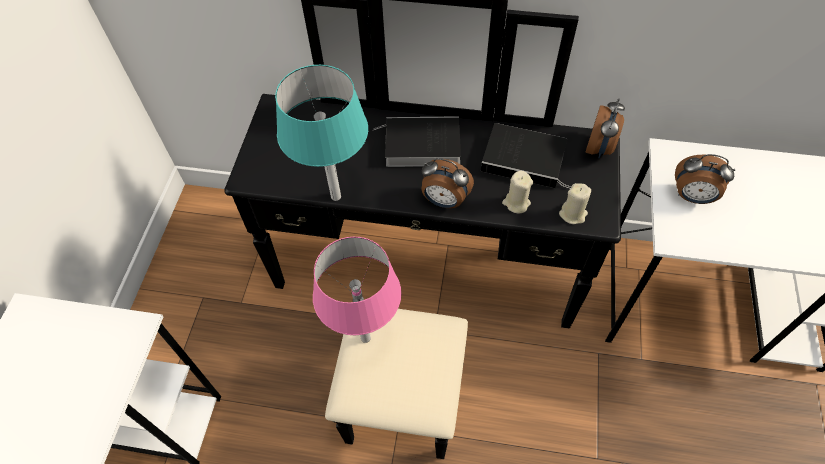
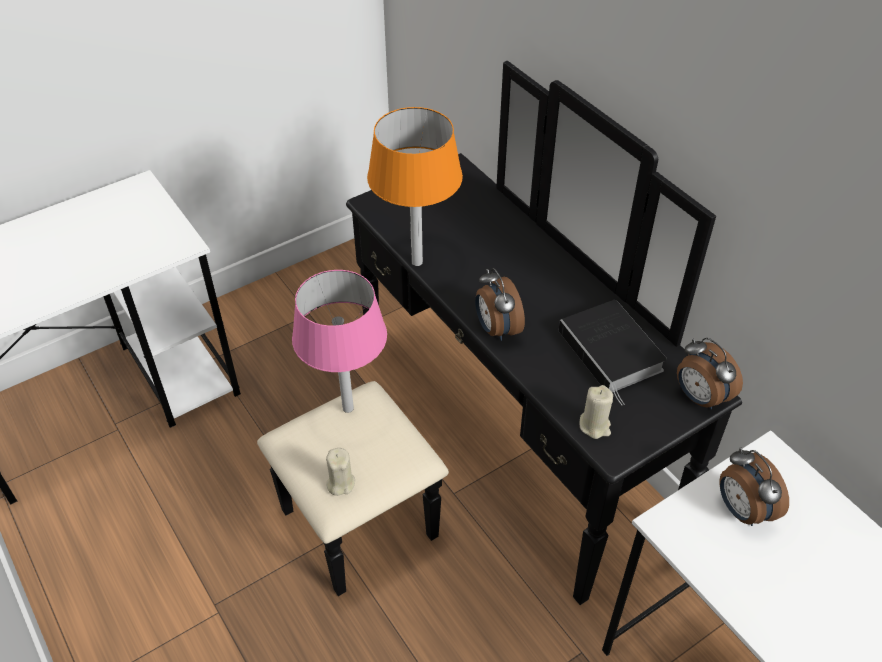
camera: 45 degrees right, 10 degrees down
(336, 196) = (417, 262): turquoise table lamp -> orange table lamp
(420, 146) = (533, 275): book -> none
(516, 203) = (555, 377): beige candle -> beige candle (340, 483)
(600, 148) = (699, 397): alarm clock -> alarm clock turned 75 degrees clockwise

